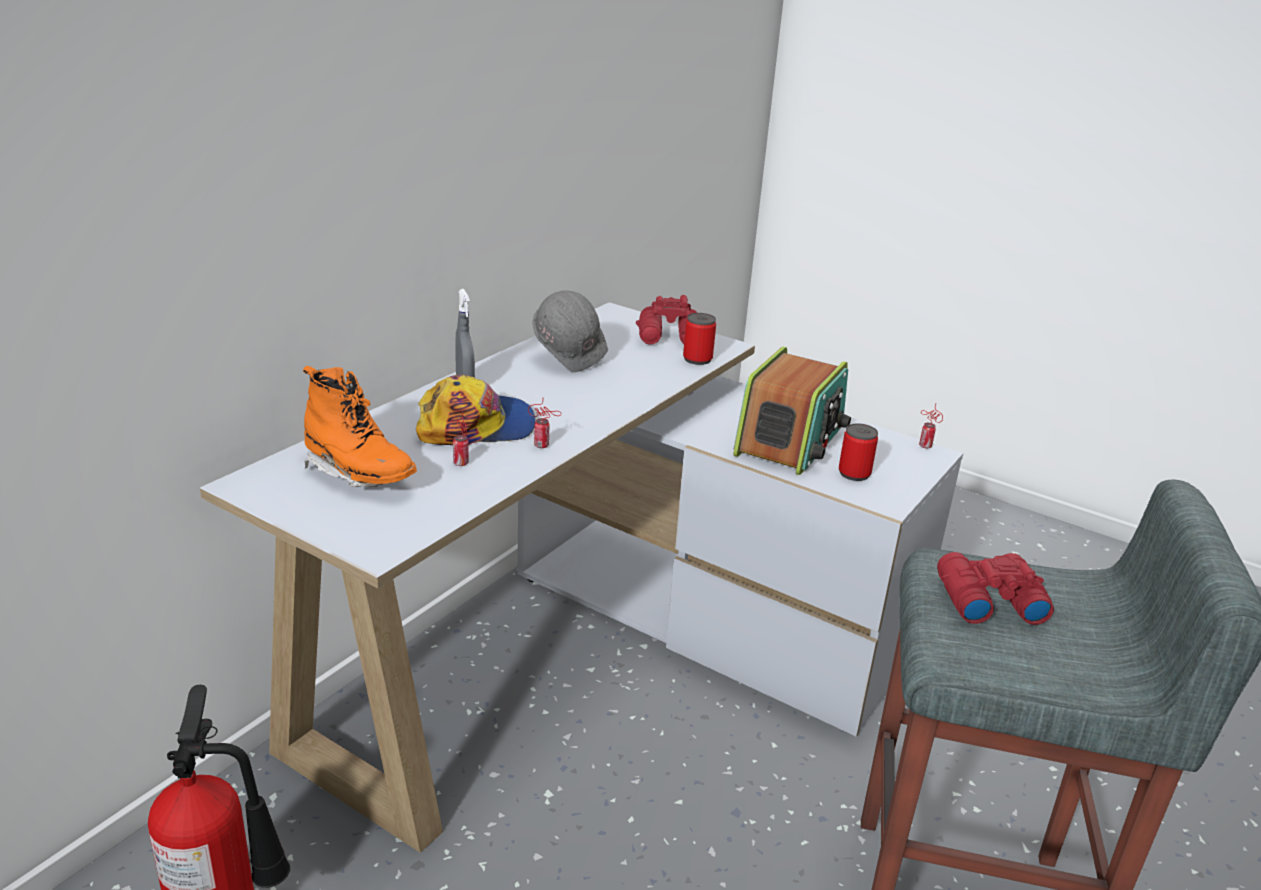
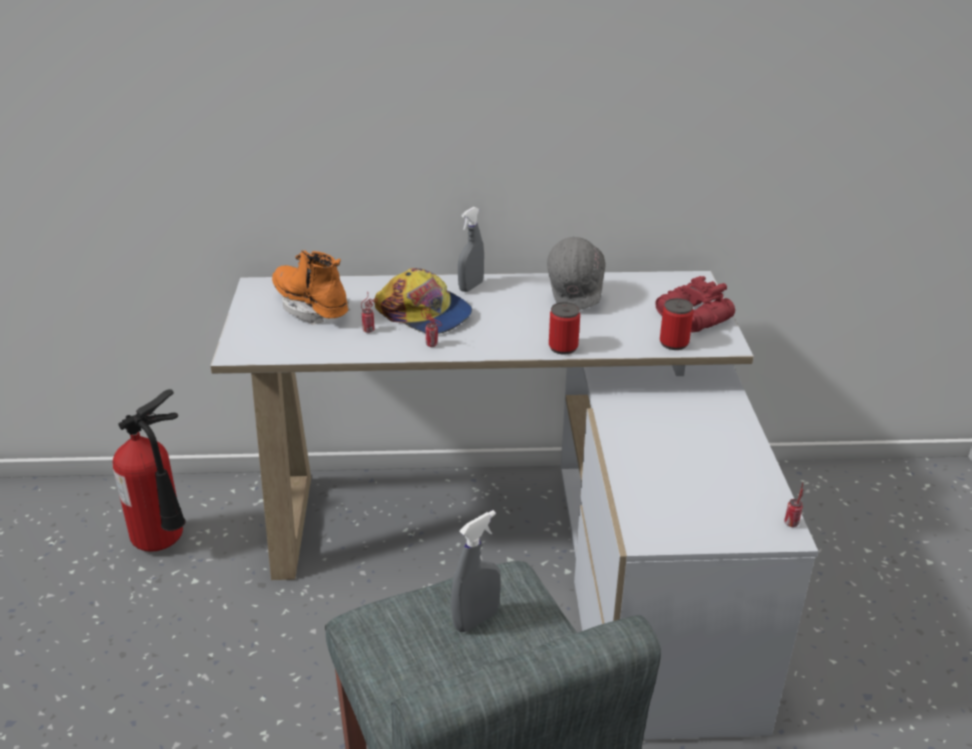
camera: 55 degrees right, 5 degrees up
(359, 474) = (311, 308): orange boot -> orange boot turned 135 degrees clockwise
(790, 441) = (676, 450): radio -> none
(854, 473) = (672, 502): can -> can (563, 347)
(986, 599) = (476, 619): red binoculars -> grey spray bottle

